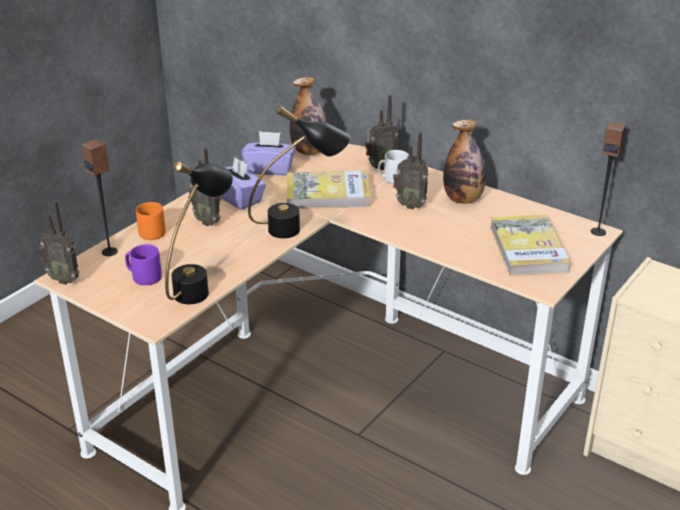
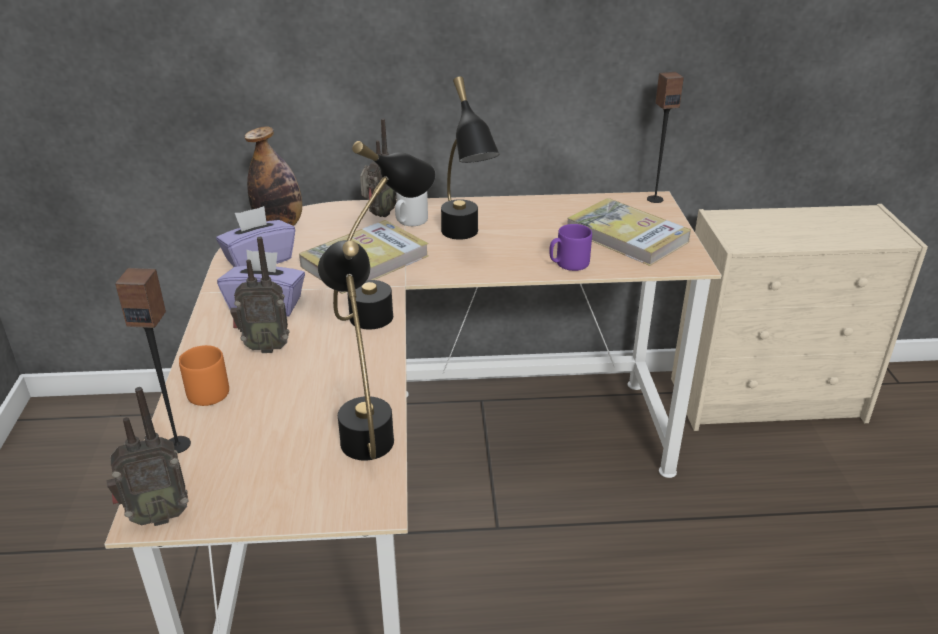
camera: 40 degrees left, 0 degrees up
(144, 277) = (273, 453): purple mug -> purple mug (568, 264)
(410, 205) = (465, 239): radio -> black table lamp
(463, 199) = (504, 215): bottle -> none

